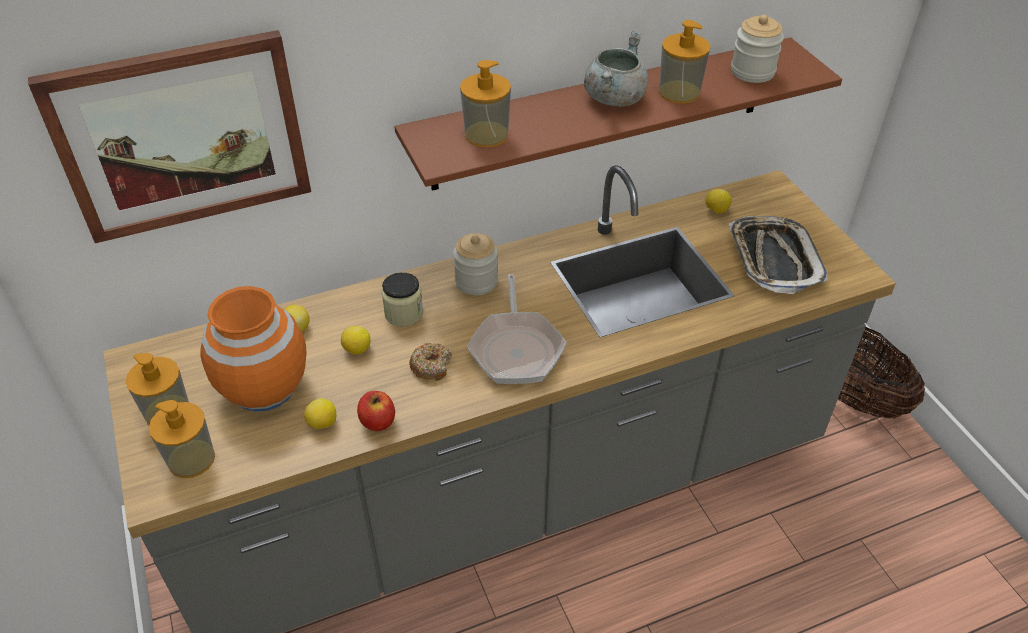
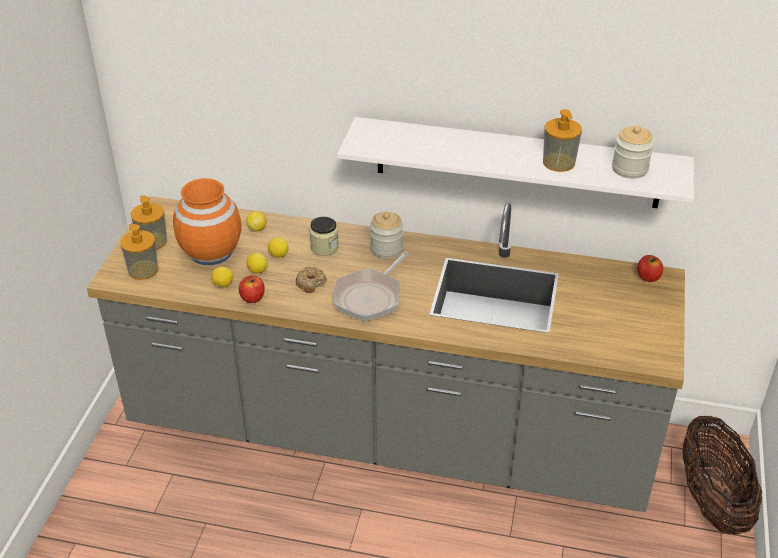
camera: 35 degrees right, 5 degrees down
(182, 136) = (219, 77): picture -> none
(486, 134) = (401, 141): soap dispenser -> none
(602, 114) = (517, 163): brown shelf -> white shelf
(614, 98) = (509, 150): grey cooking pot -> none
(716, 210) = (600, 275): lemon -> lemon (257, 270)
(759, 192) = (648, 277): none -> apple
(773, 259) = (605, 323): tray -> none

